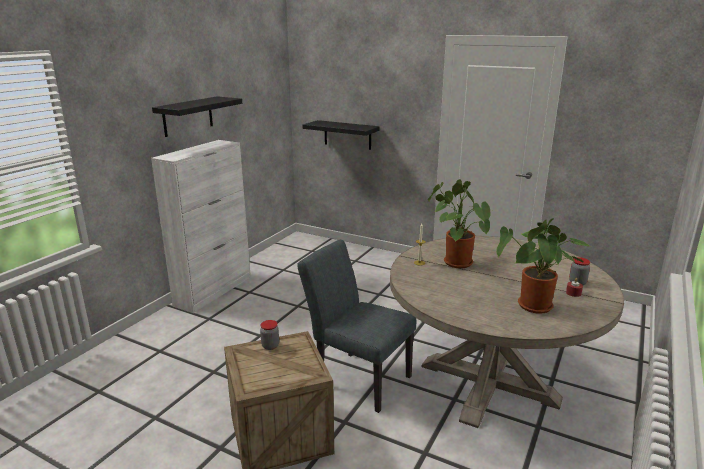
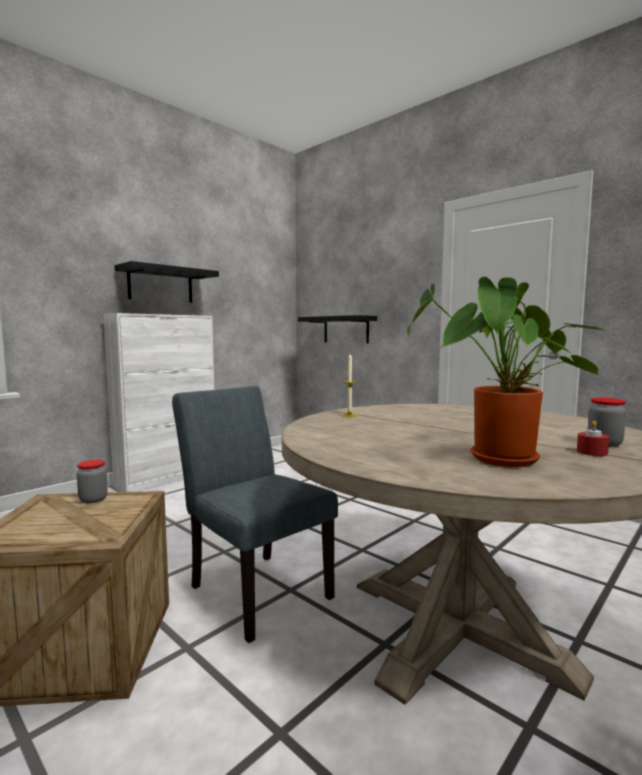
camera: 15 degrees right, 15 degrees down
(455, 262) = (403, 417): potted plant -> none

